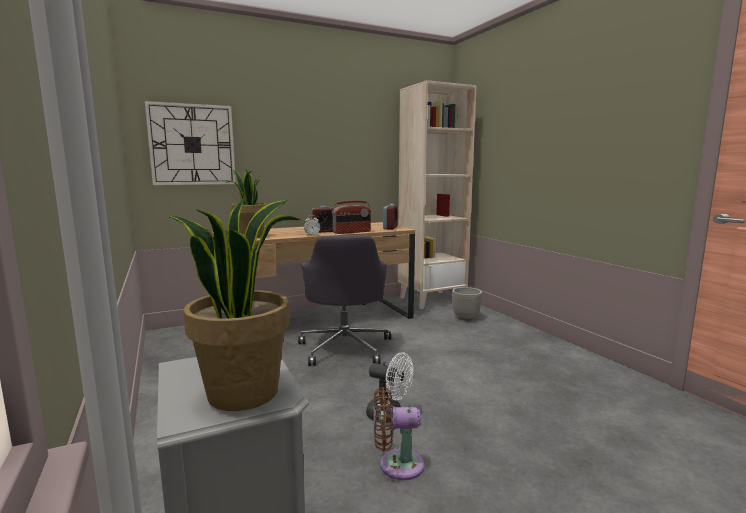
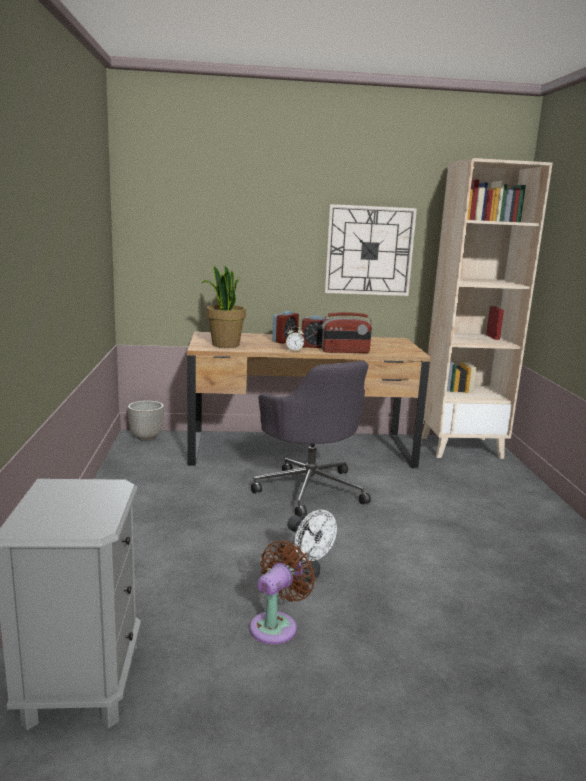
camera: 20 degrees right, 5 degrees up
(192, 145) = (181, 232): wall clock -> wall clock (369, 250)
(243, 392) = (74, 518): potted plant -> none
(345, 347) = (310, 489): grey office chair -> grey office chair turned 45 degrees counterclockwise
(390, 228) = (401, 350): alarm clock -> alarm clock (285, 341)
(396, 465) = (276, 625): brown fan -> brown fan turned 105 degrees clockwise
(466, 318) = (488, 480): planter -> planter (147, 437)

